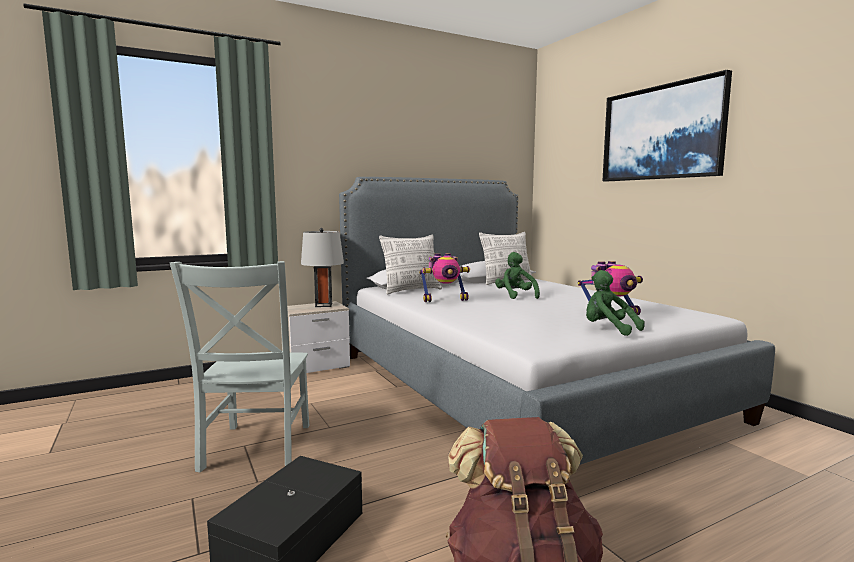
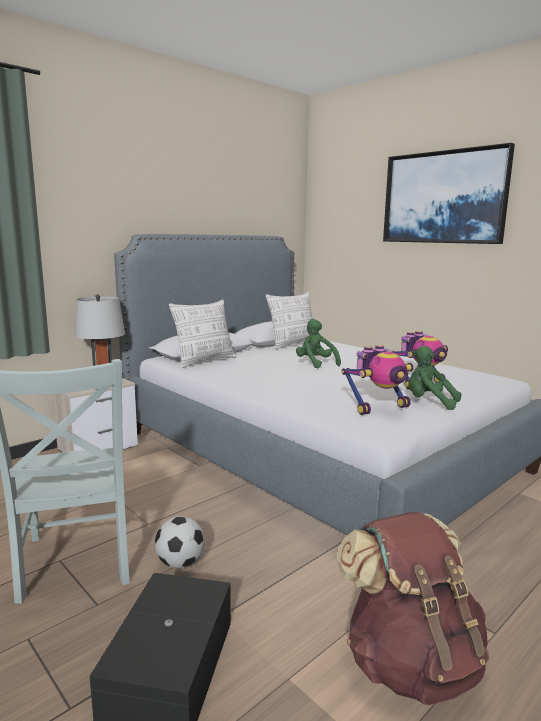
camera: 15 degrees left, 5 degrees up
(342, 460) = (180, 563): none -> football
(444, 300) = (249, 373): toy robot -> toy robot (379, 408)

